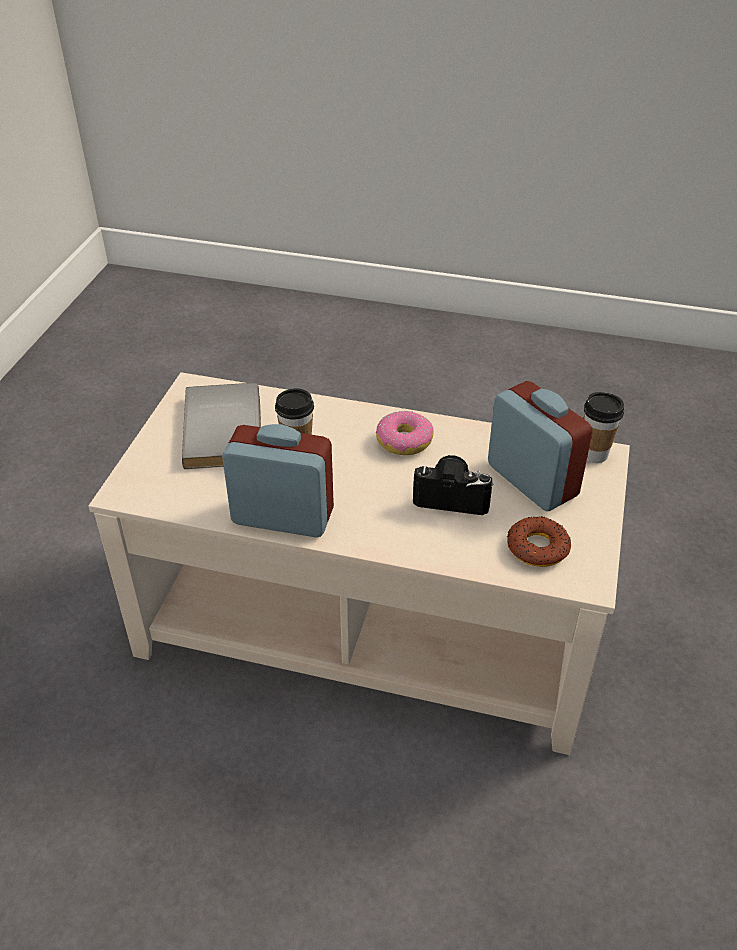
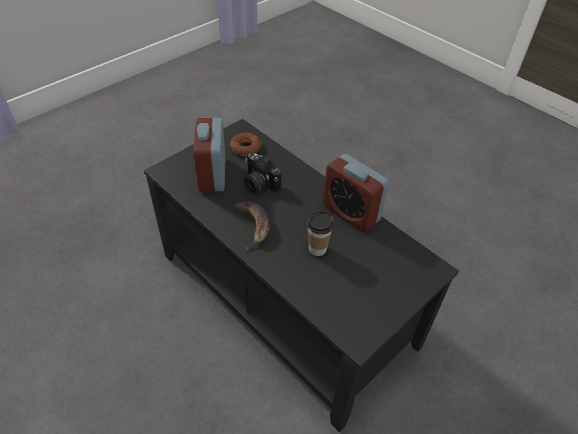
camera: 150 degrees left, 5 degrees up
(227, 429) = (351, 287): grey book -> none
(367, 625) = (286, 299): beige coffee table -> black coffee table
(404, 441) = (252, 225): donut -> banana
(594, 454) = (167, 173): cup -> none

